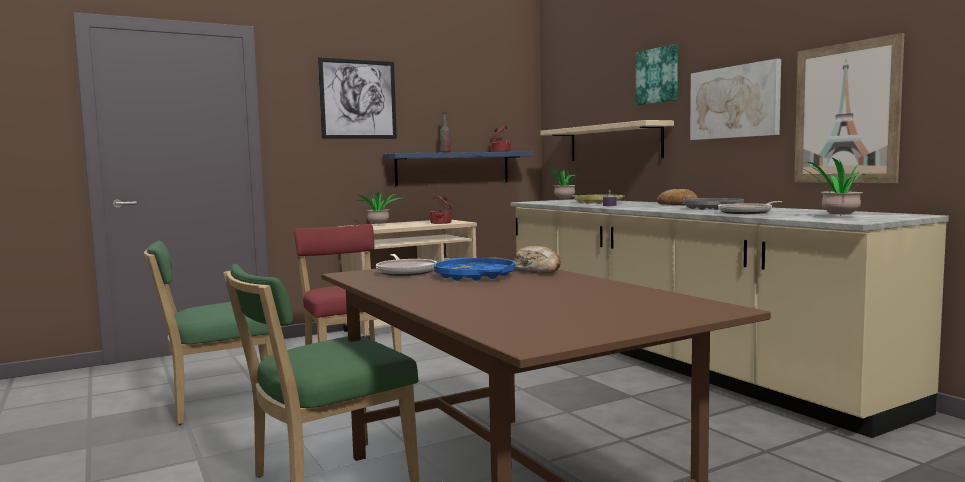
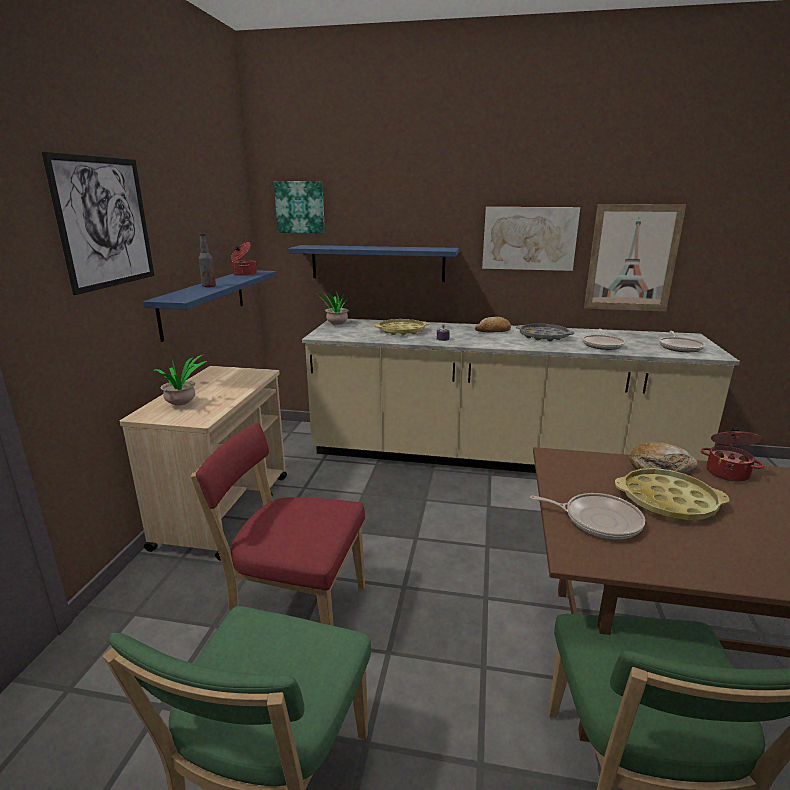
camera: 50 degrees left, 15 degrees up
(441, 223) = (245, 380): cooking pot -> cooking pot (727, 472)
(474, 276) = (668, 501): blue tray -> yellow tray
(614, 143) = (377, 263): beige shelf -> blue shelf
(658, 76) = (439, 202): picture -> picture (300, 207)
(838, 217) = (679, 347): potted plant -> frying pan

